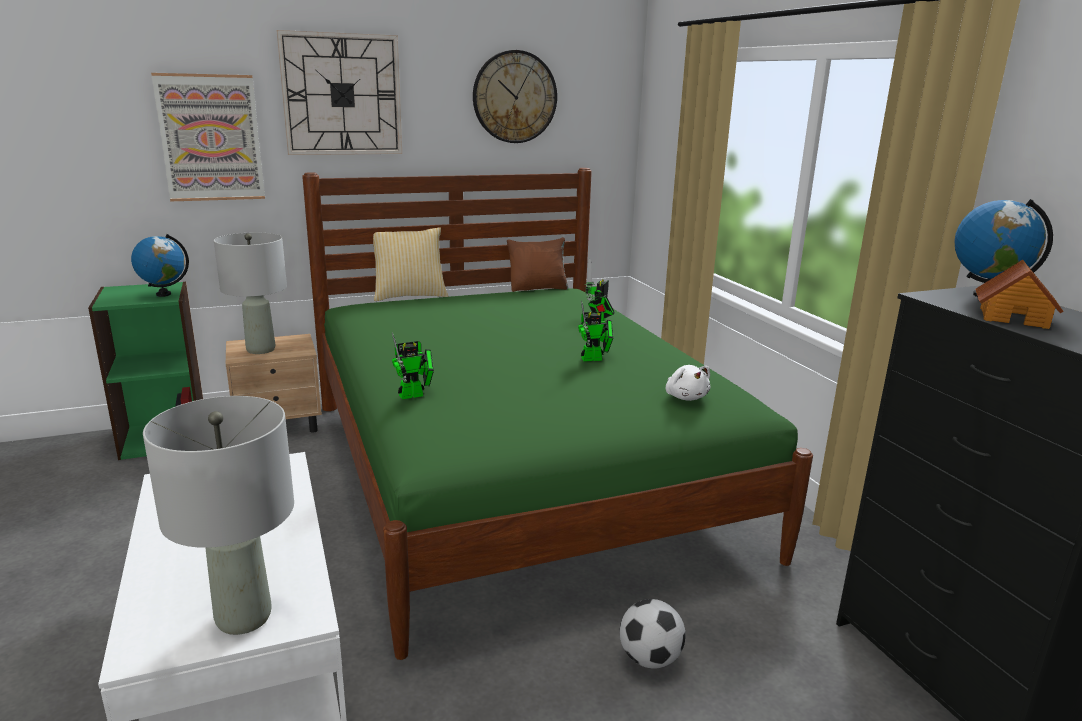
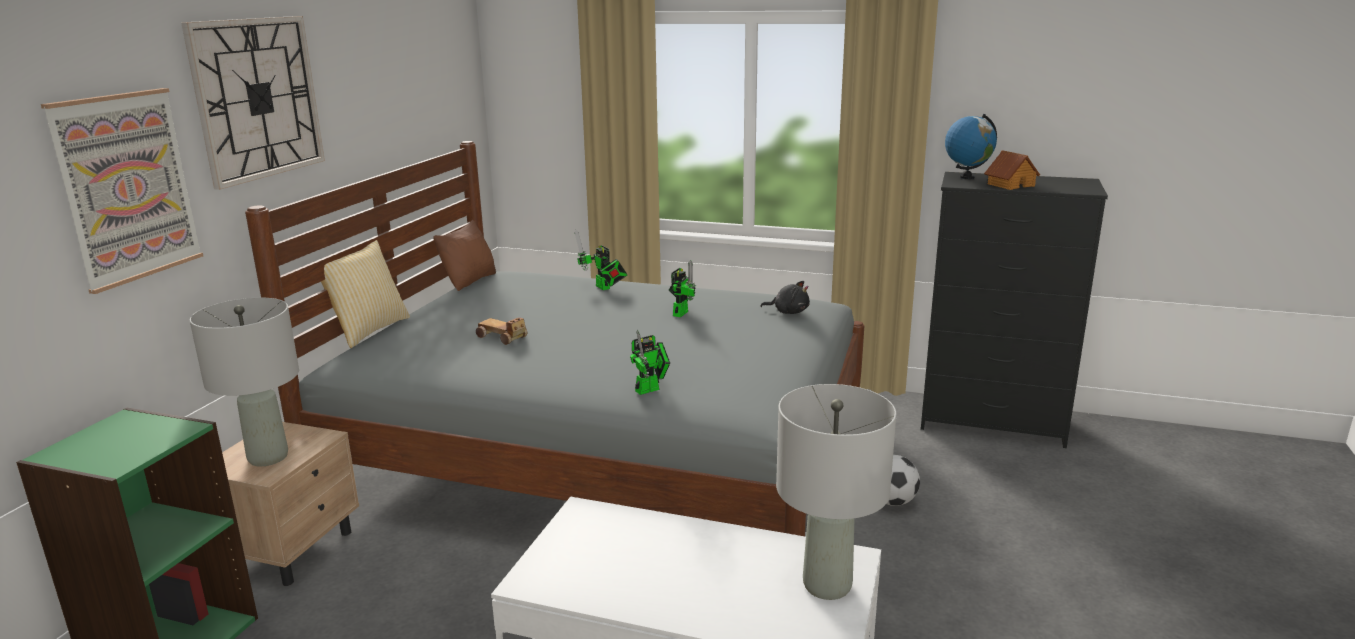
camera: 50 degrees left, 0 degrees up
(163, 294) = (161, 427): globe -> none
(415, 395) = (650, 389): toy robot -> toy robot turned 45 degrees clockwise
(442, 325) = (502, 337): none -> toy car
(514, 97) = (399, 74): wall clock -> none
(516, 473) = (605, 458): green bed -> grey bed
(685, 397) = (788, 312): white plush toy -> black plush toy

